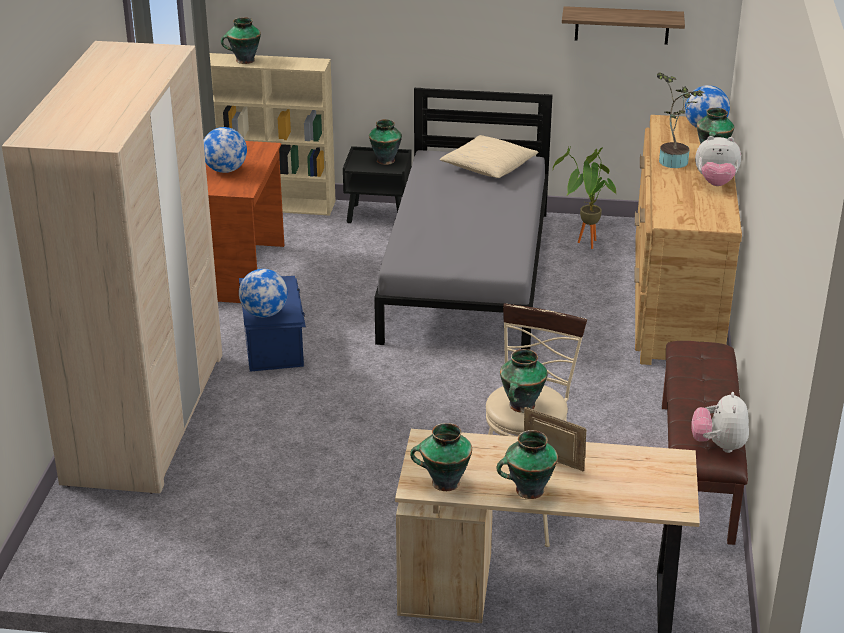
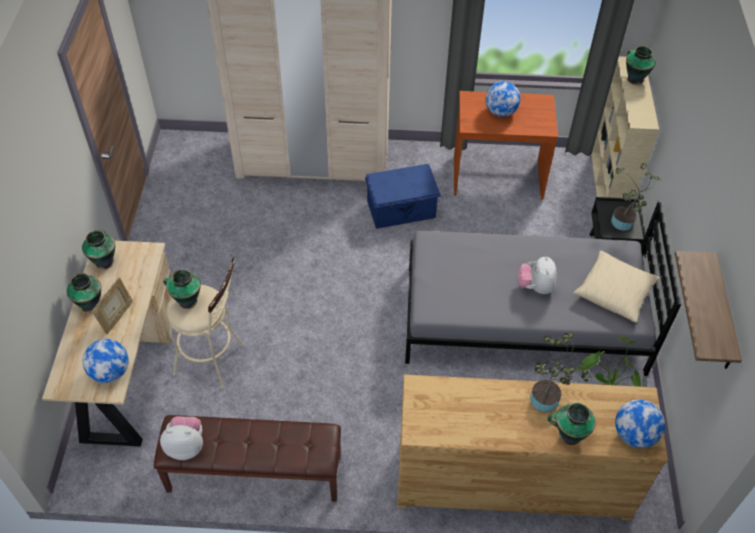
camera: 85 degrees right, 20 degrees up
(264, 313) = (381, 182): globe -> globe (110, 372)
(385, 160) = (623, 224): vase -> potted plant
(715, 183) = (503, 432): plush toy -> plush toy (535, 287)

